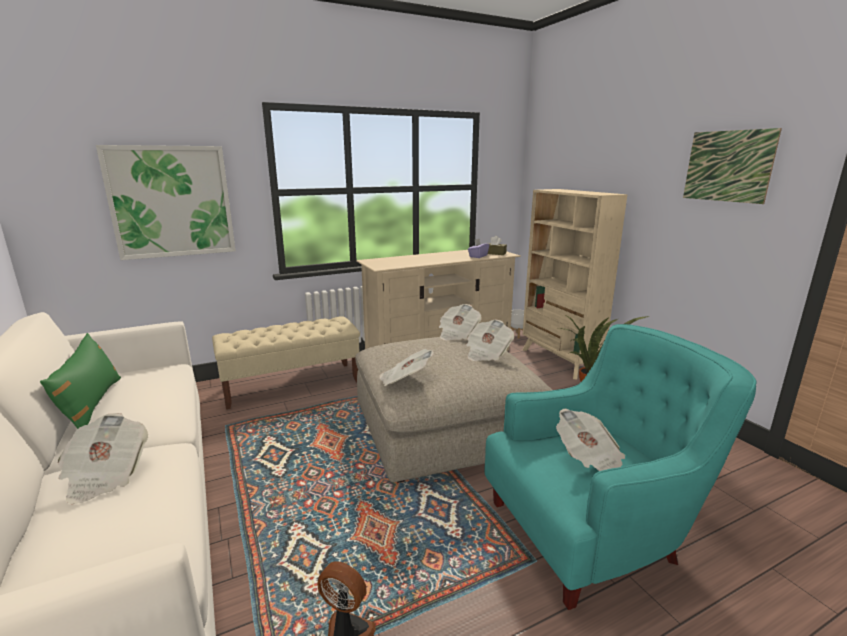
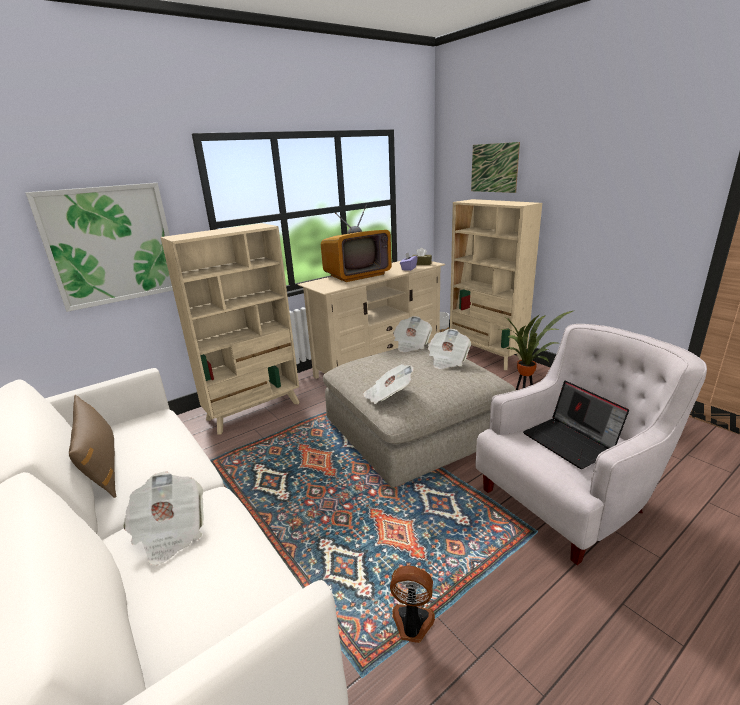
camera: 10 degrees left, 5 degrees up
(91, 405) = (102, 466): green pillow -> brown pillow
(292, 384) = (254, 411): beige bench -> beige bookcase
(420, 257) = (357, 275): none -> television
(589, 459) = (571, 442): newspaper -> laptop
(594, 529) = (571, 497): turquoise armchair -> white armchair
(728, 166) = (634, 175): picture -> picture (494, 168)

